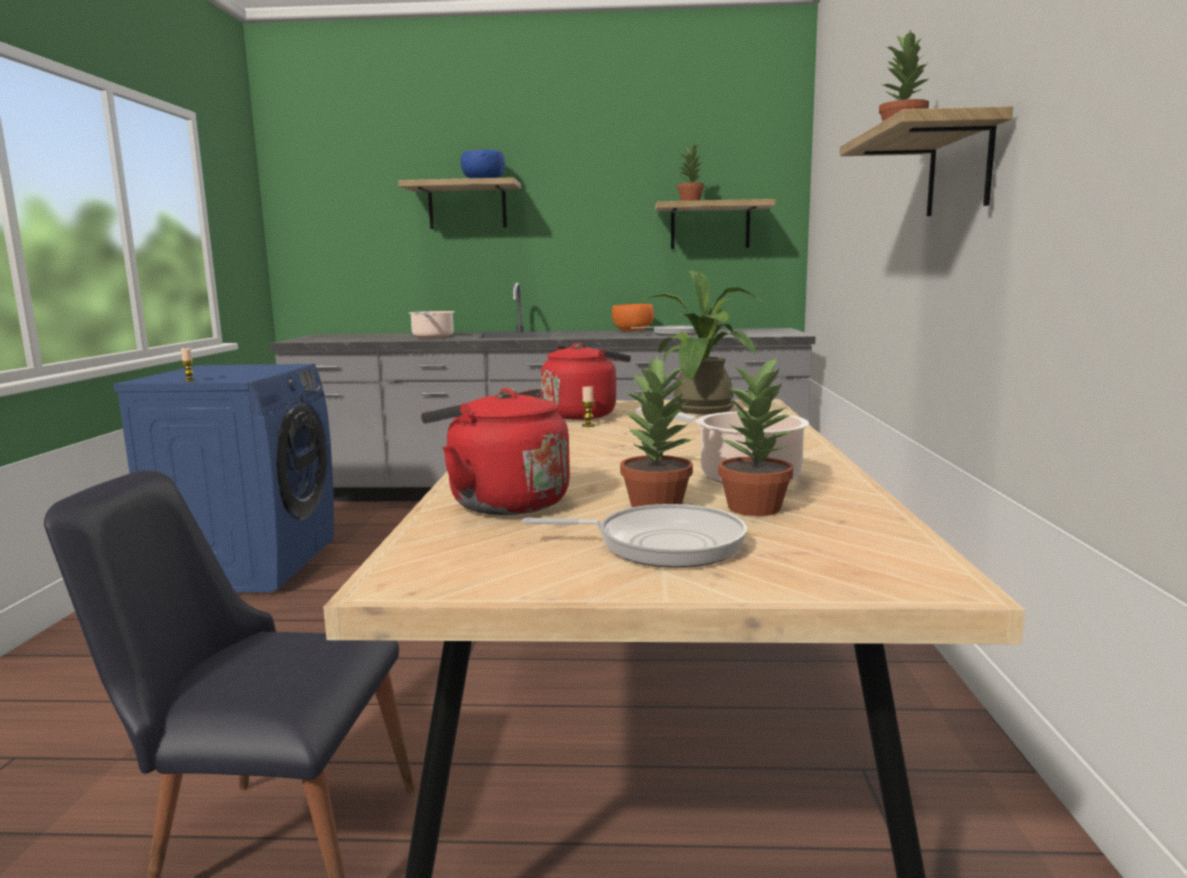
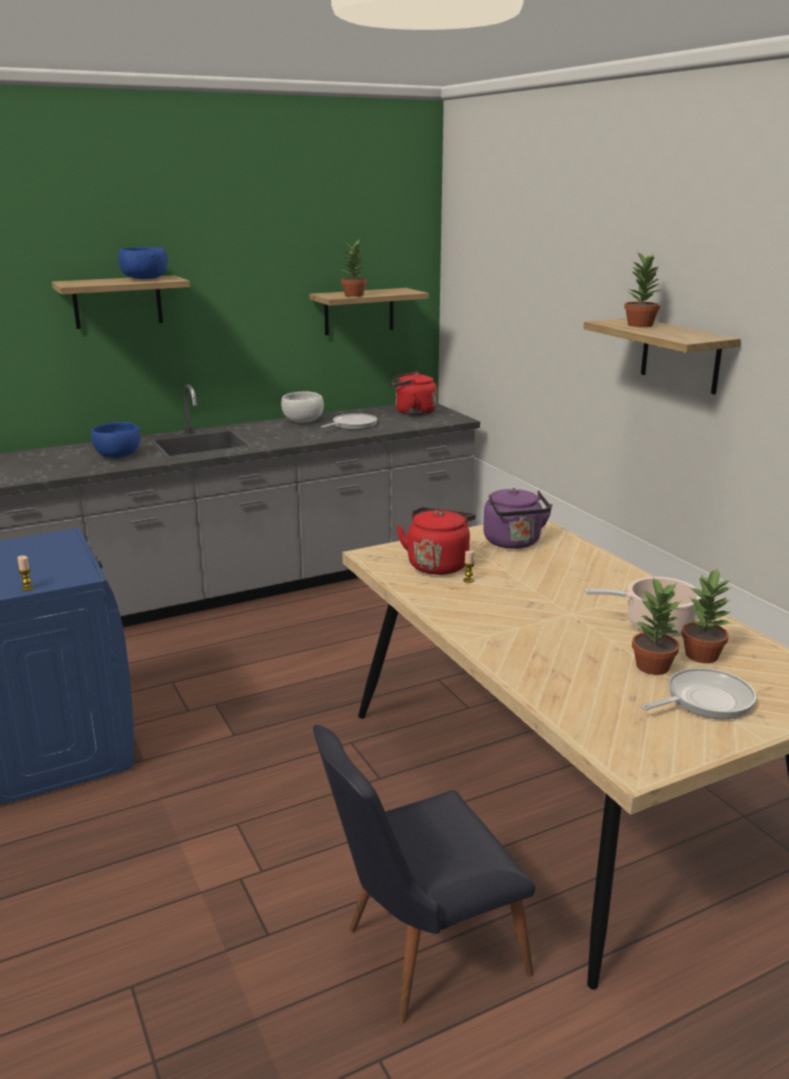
camera: 30 degrees left, 10 degrees up
(432, 336) = (118, 456): cooking pot -> blue bowl
(502, 503) = (568, 687): red kettle -> red kettle (412, 412)
(633, 331) = (303, 421): orange bowl -> white bowl
(702, 411) = (514, 543): potted plant -> purple kettle

